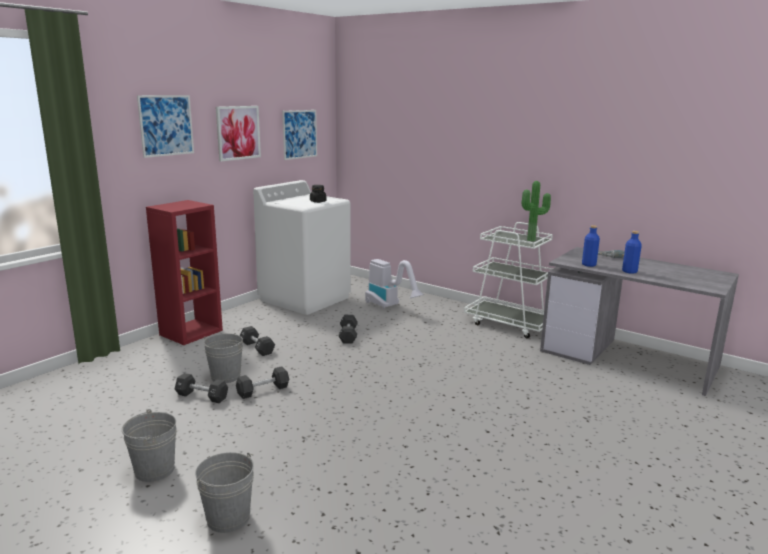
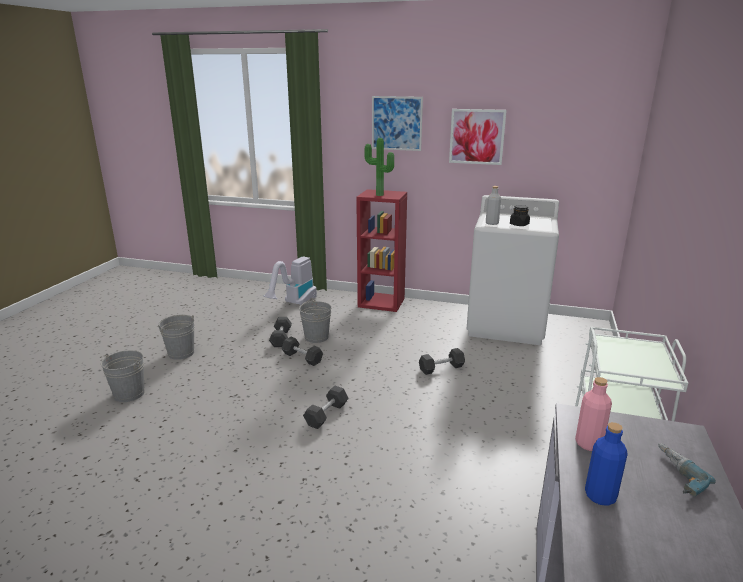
camera: 70 degrees right, 5 degrees up
(257, 348) = (376, 334): black dumbbell -> black dumbbell (326, 414)
(299, 134) = (570, 146): picture -> none
(303, 205) = (492, 223): none -> grey bottle
(390, 306) = (548, 375): vacuum cleaner -> vacuum cleaner (294, 304)
(532, 240) = (644, 373): potted plant -> potted plant (379, 195)
(588, 265) = (588, 444): blue bottle -> pink bottle

